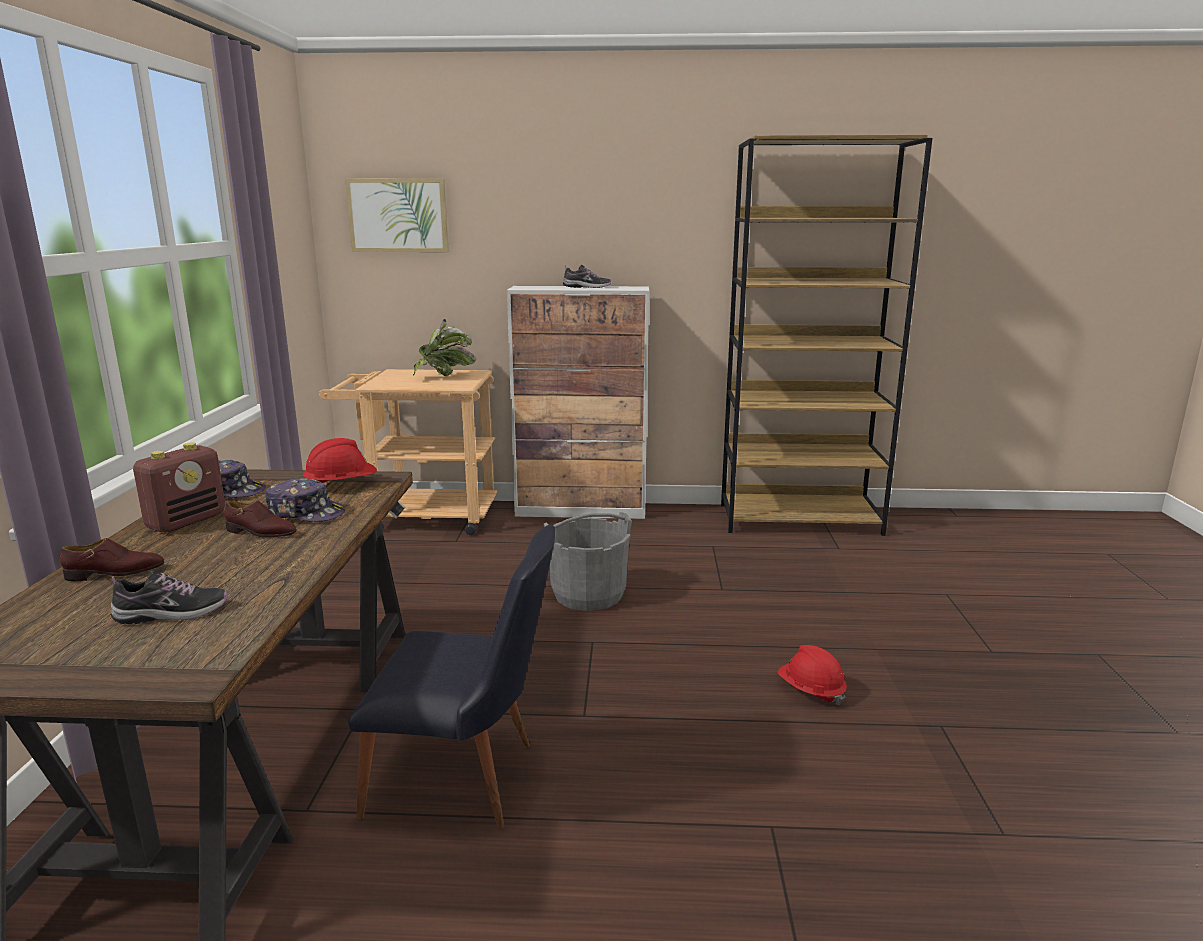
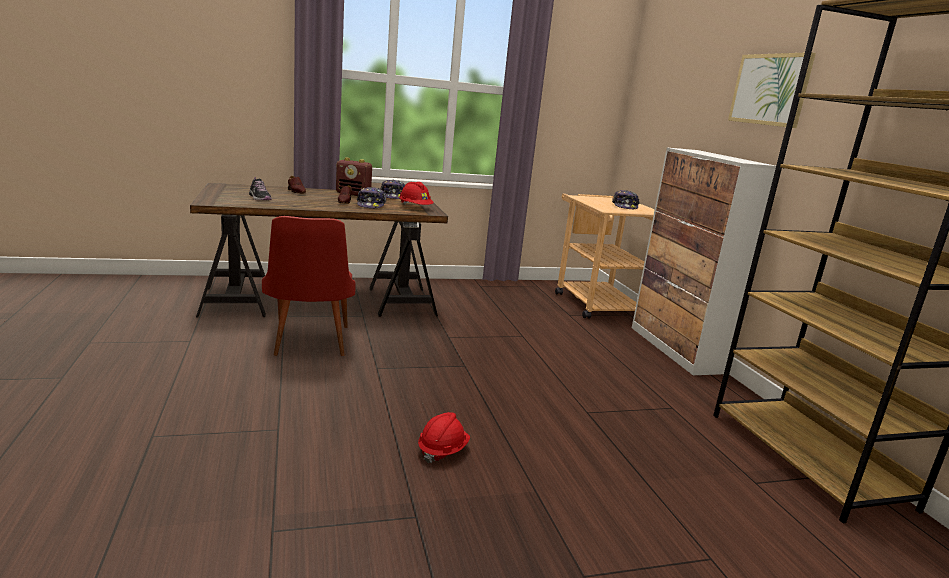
camera: 70 degrees right, 0 degrees up
(398, 215) = (660, 89): picture -> picture (770, 89)
(445, 377) = (625, 206): potted plant -> cap
(467, 781) = (309, 344): black chair -> red chair
(587, 287) = (724, 156): shoe -> none
(588, 594) = (530, 360): grey bucket -> none

